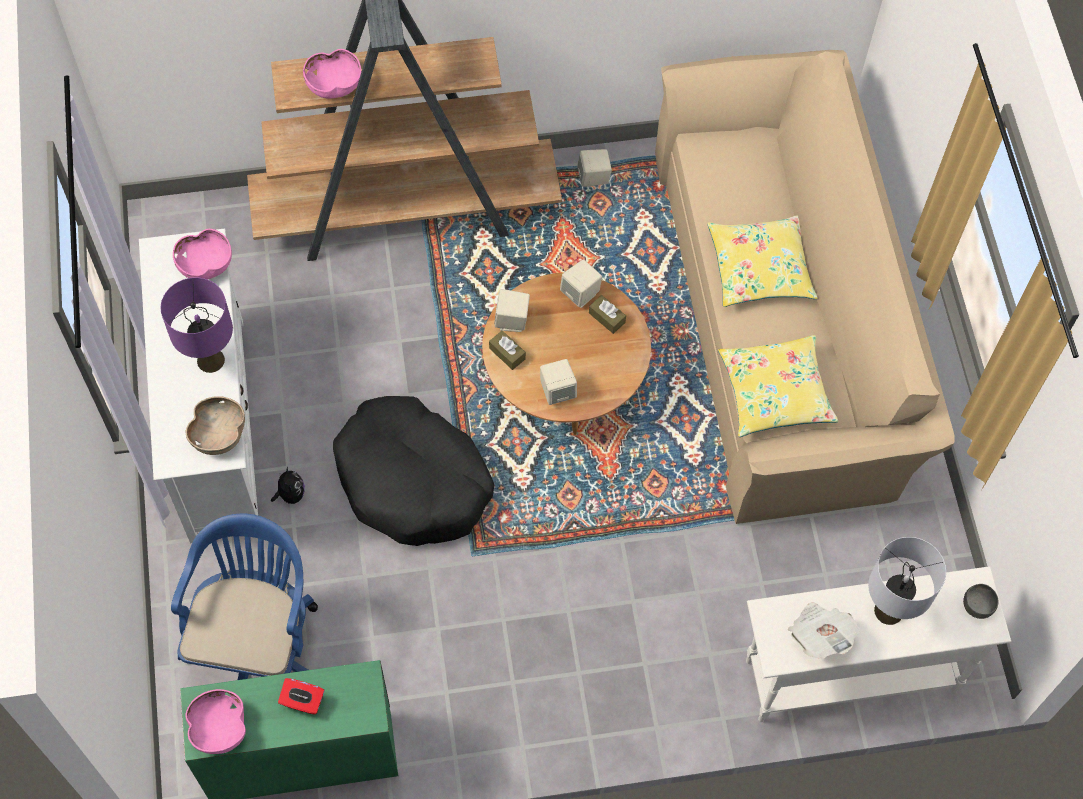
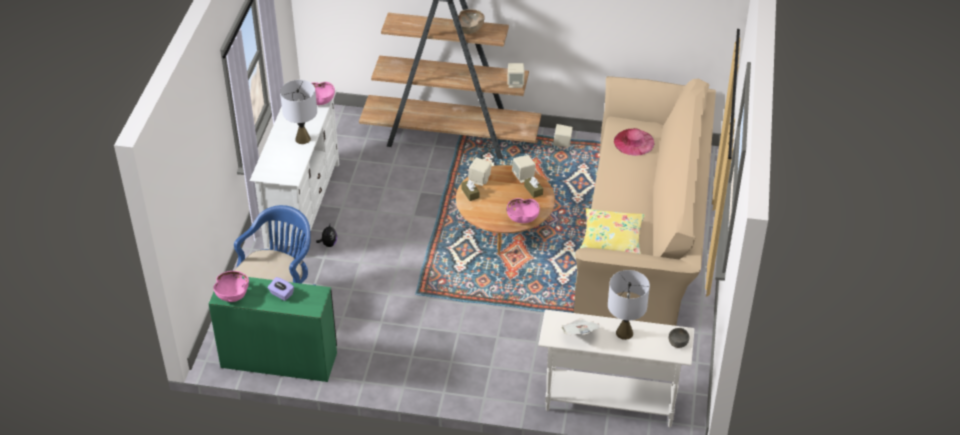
camera: 20 degrees right, 20 degrees down
(210, 360) = (302, 139): purple table lamp -> grey table lamp
(219, 435) = (292, 170): brown bowl -> brown bowl (468, 29)
(302, 701) = (281, 294): red tissue box -> purple tissue box
(334, 86) = (415, 28): pink bowl -> pink bowl (522, 218)
(413, 481) = (398, 254): black dog bed -> none
(558, 391) = (490, 215): beige speaker -> beige speaker (515, 83)
(739, 180) = (634, 142): none -> pink hat
(760, 268) = (628, 182): yellow pillow -> none

